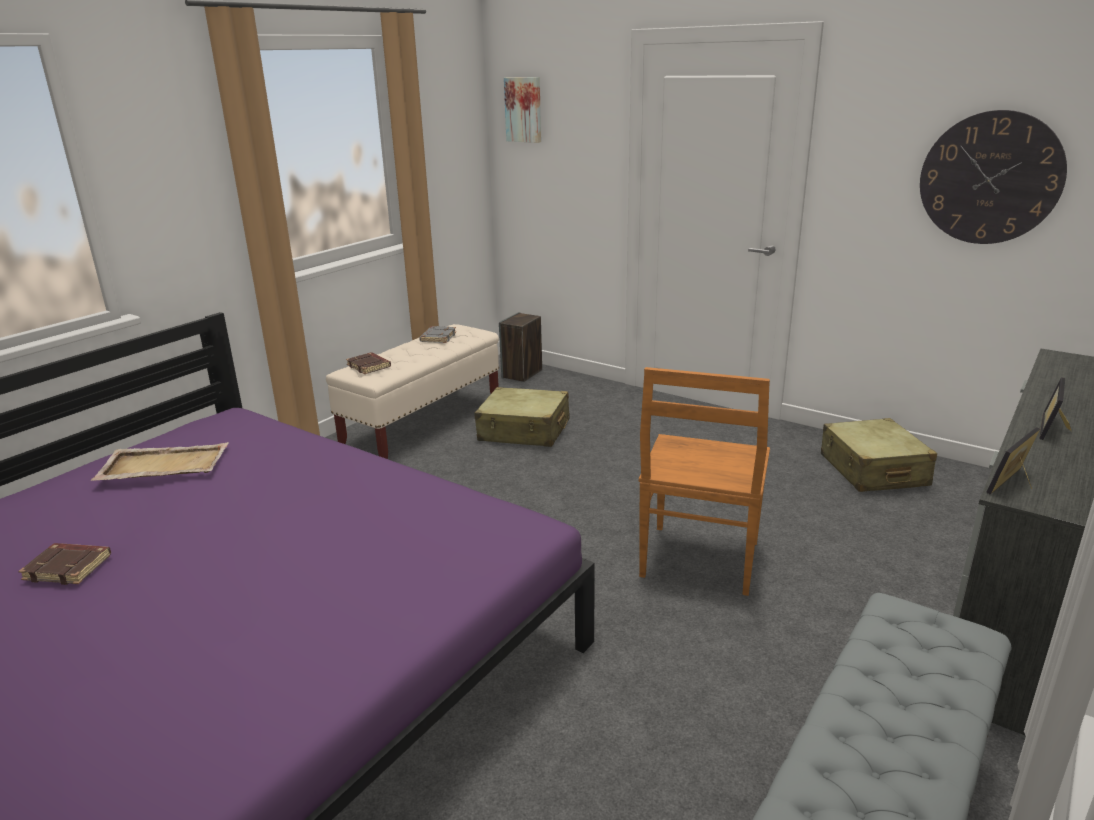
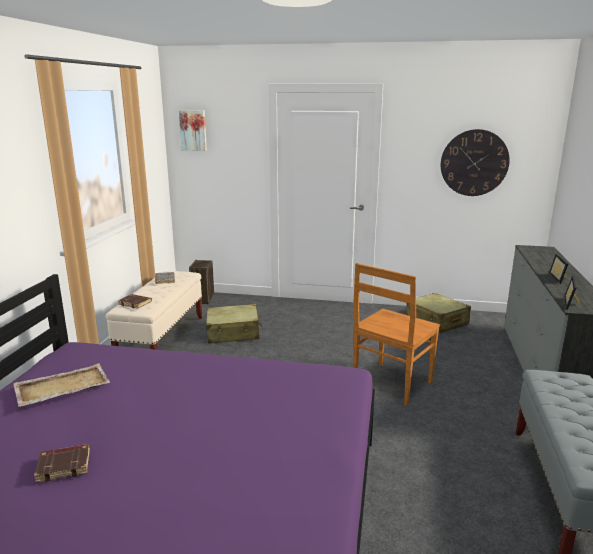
camera: 25 degrees left, 5 degrees down
(698, 561) = (391, 384): brown chair -> brown chair turned 45 degrees clockwise

